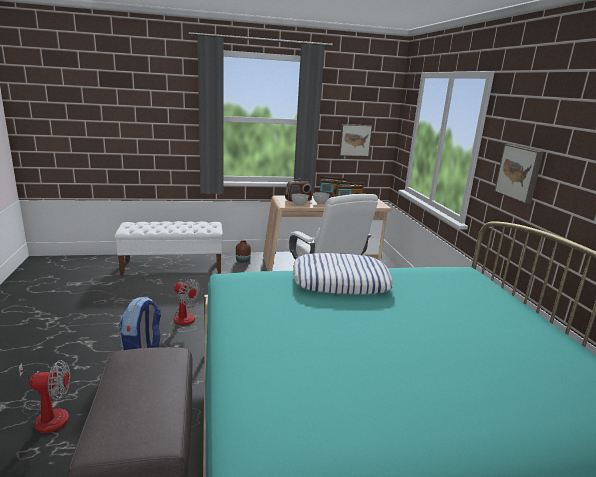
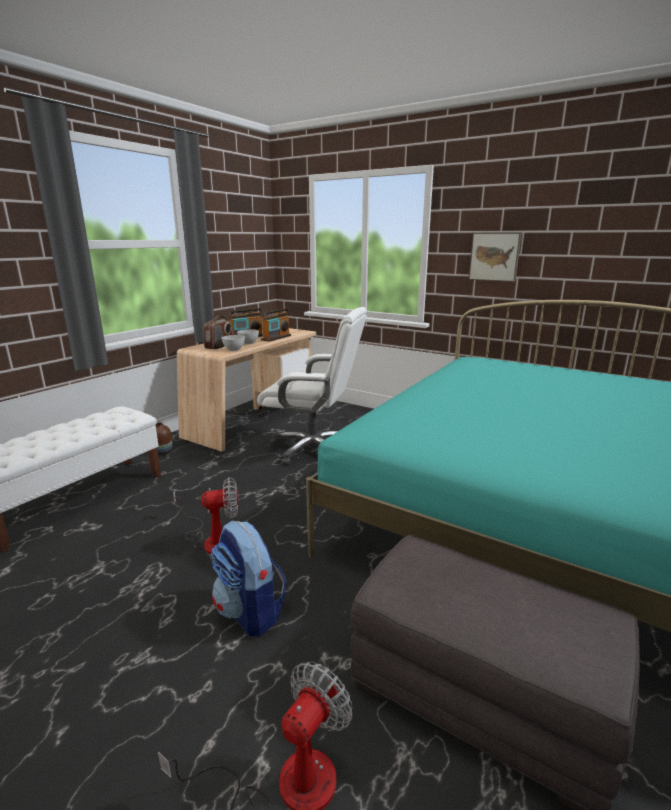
camera: 45 degrees left, 0 degrees up
(341, 281) = (445, 394): pillow -> none
(354, 140) = (240, 262): picture -> none

